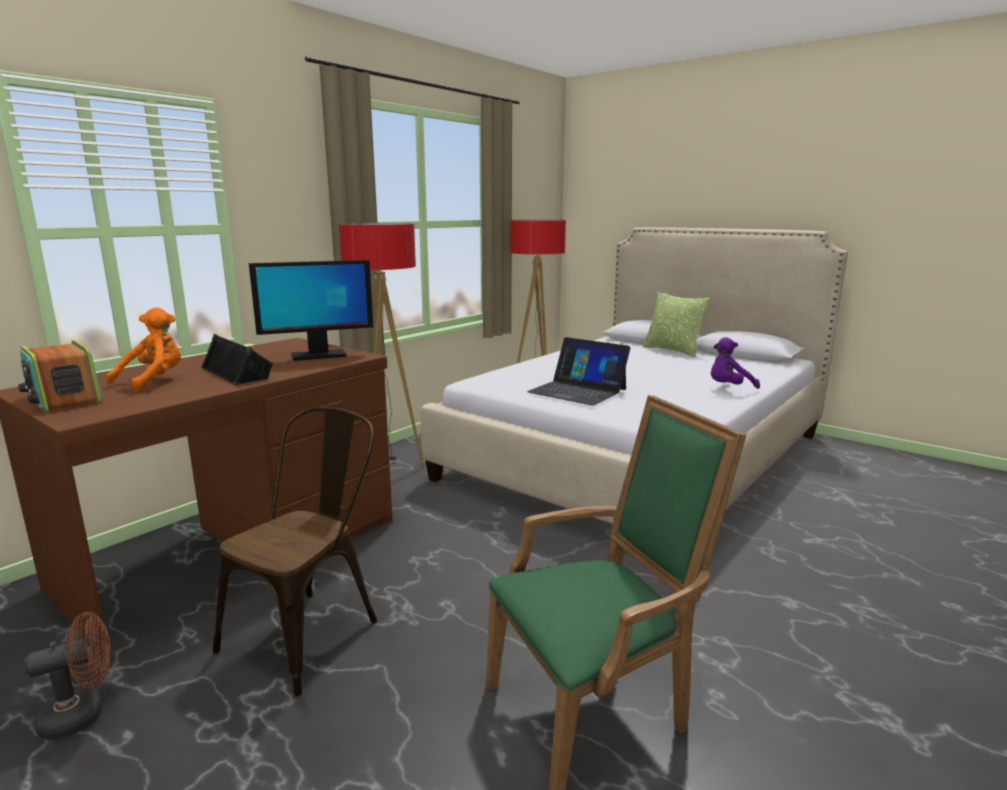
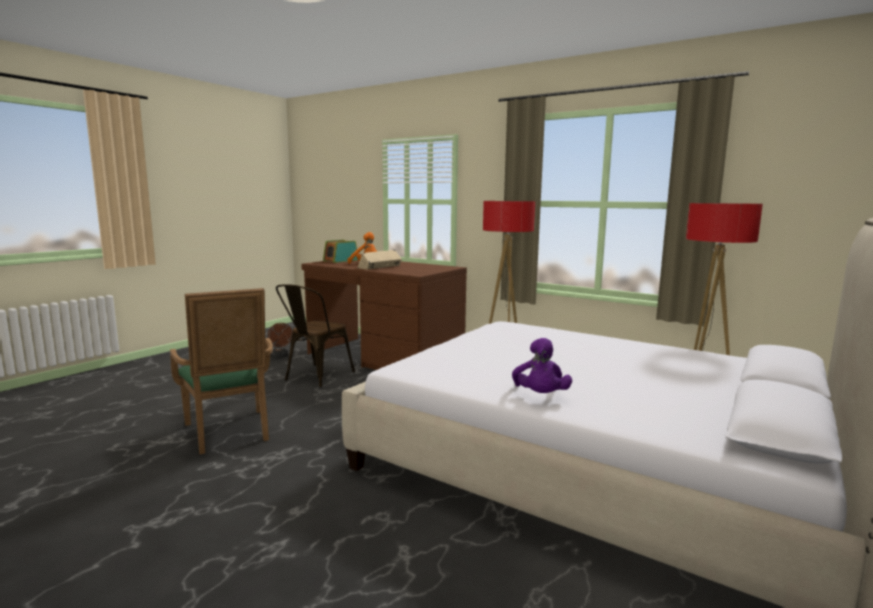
camera: 85 degrees right, 5 degrees down
(238, 372) = (380, 267): black speaker -> beige speaker
(310, 630) = (315, 377): brown chair -> brown chair turned 90 degrees clockwise
(318, 355) = (417, 270): monitor -> none
(577, 390) = (487, 343): laptop -> none
(672, 350) = (731, 387): pillow -> none
(729, 388) = (540, 396): purple plush toy -> purple plush toy turned 150 degrees counterclockwise

